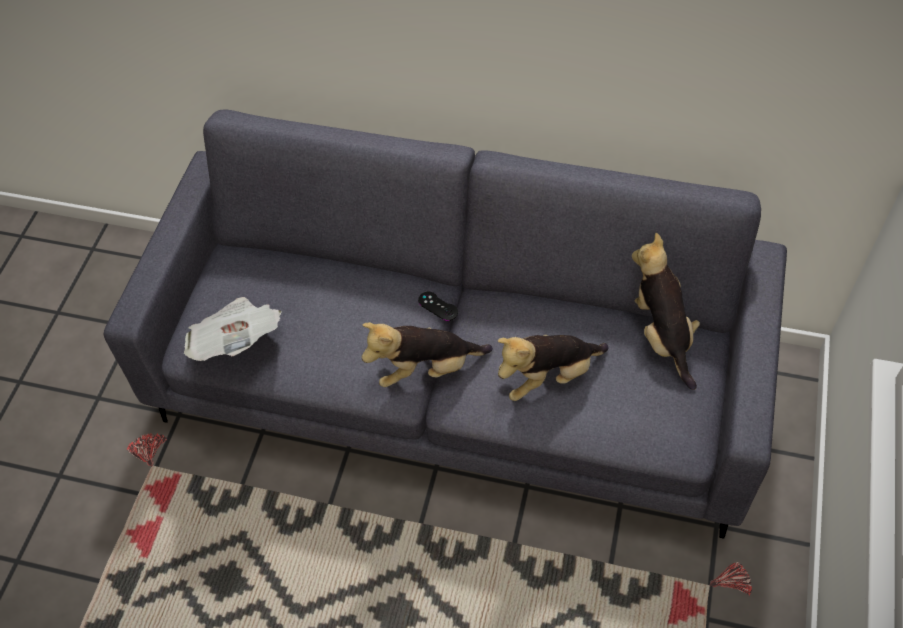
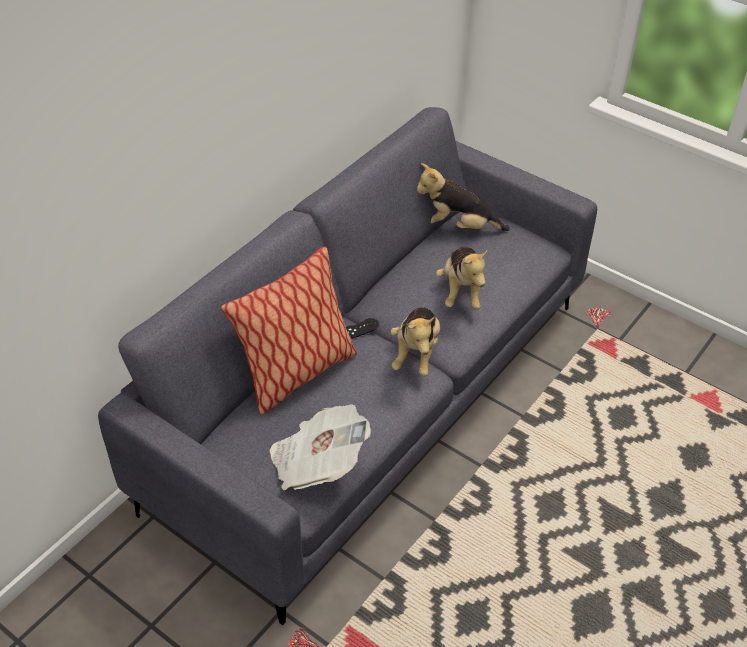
camera: 70 degrees left, 10 degrees down
(345, 279) = (297, 374): none -> pillow

